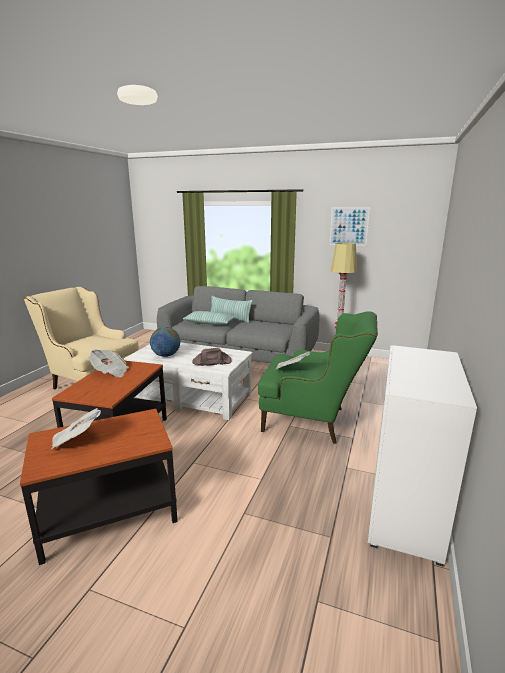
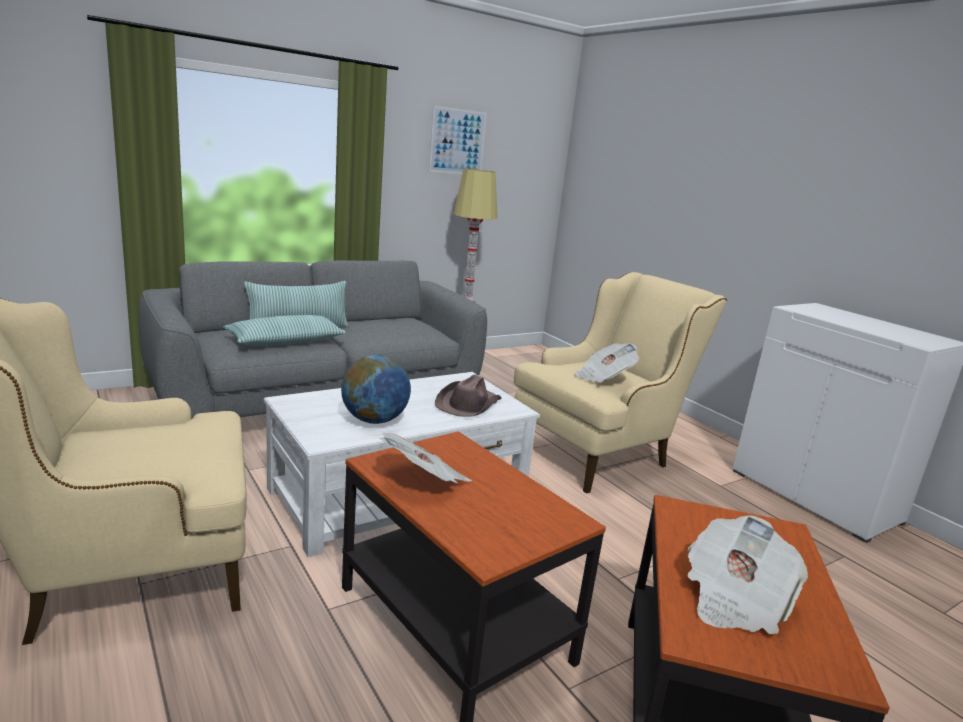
camera: 55 degrees left, 0 degrees up
(313, 421) = (600, 452): green armchair -> beige armchair

